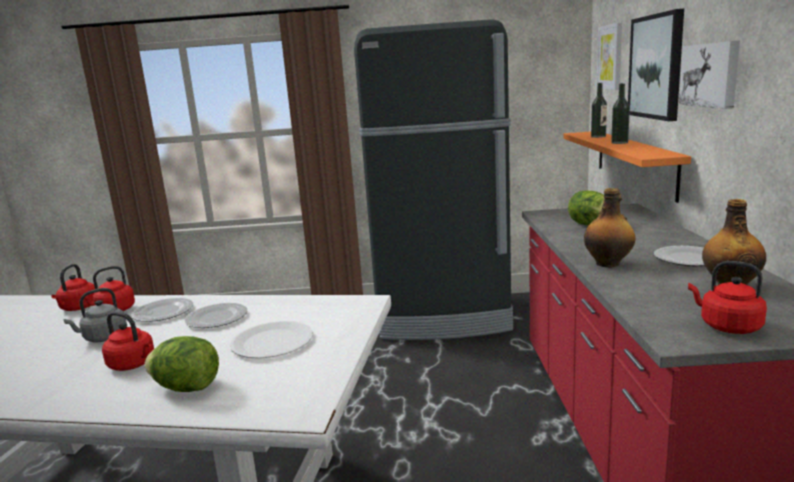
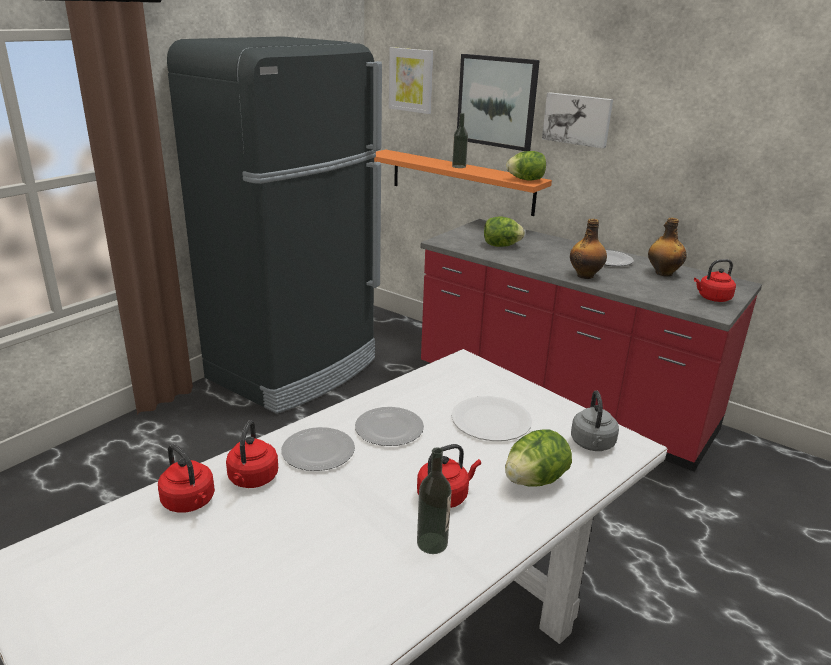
camera: 55 degrees left, 10 degrees up
(103, 338) = (338, 501): grey kettle -> grey kettle (592, 444)
(598, 136) = (415, 158): bottle -> bottle (432, 543)
(654, 154) = (526, 180): none -> lettuce

